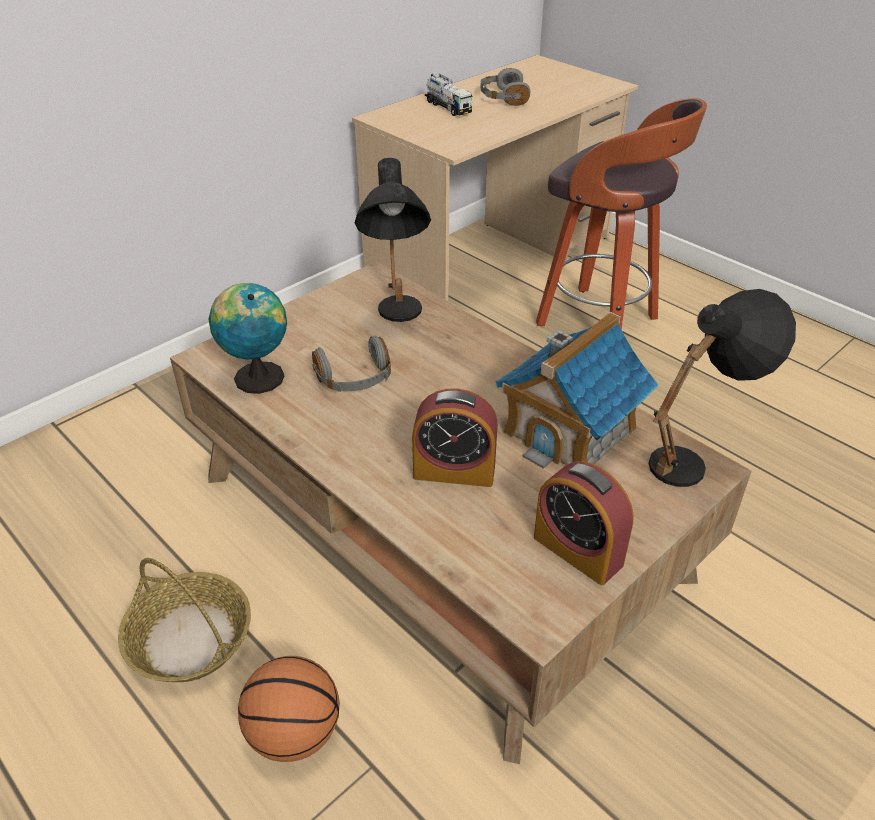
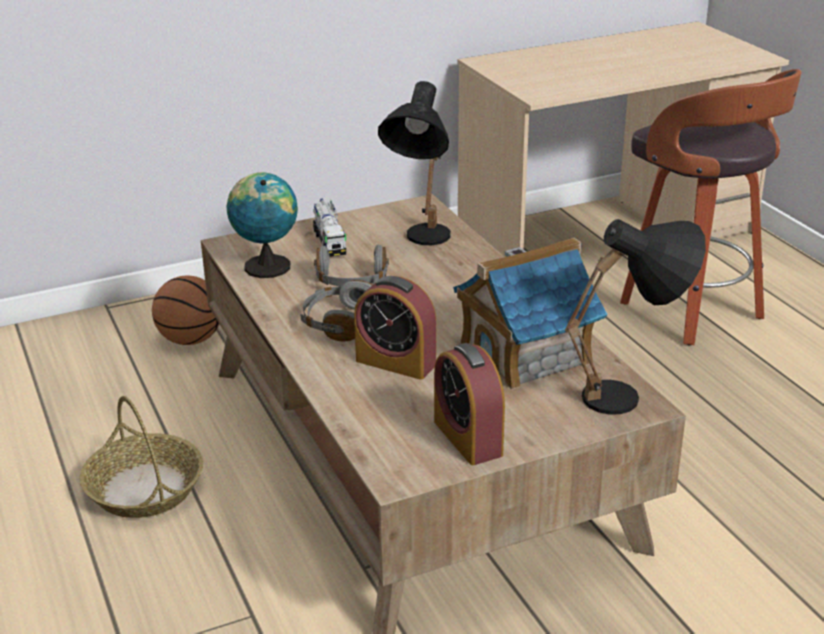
camera: 20 degrees right, 10 degrees down
(295, 733) = (198, 576): basketball -> basketball (191, 340)
(448, 107) = (560, 60): toy truck -> toy truck (329, 242)
(503, 98) = (626, 57): grey headphones -> grey headphones (337, 322)

